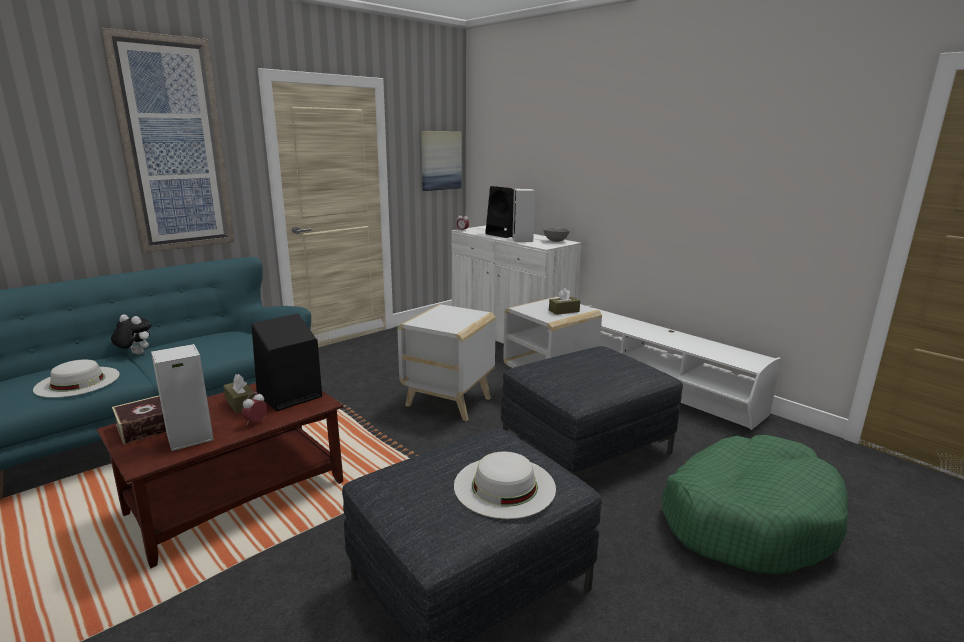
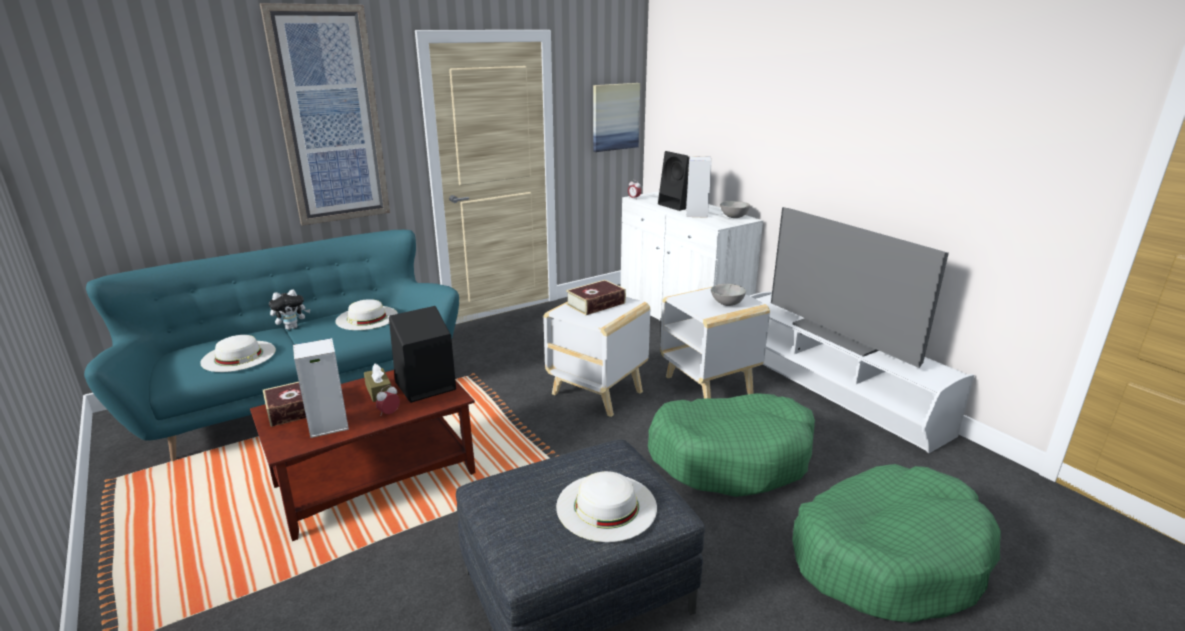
camera: 10 degrees right, 5 degrees up
(135, 354) = (292, 327): plush toy -> plush toy turned 120 degrees clockwise
(215, 341) = (367, 318): none -> white hat
(445, 316) = (596, 304): none -> book
(564, 311) = (726, 304): brown tissue box -> grey bowl
(586, 447) = (731, 457): grey ottoman -> green dog bed
(662, 335) = (841, 335): none -> television

